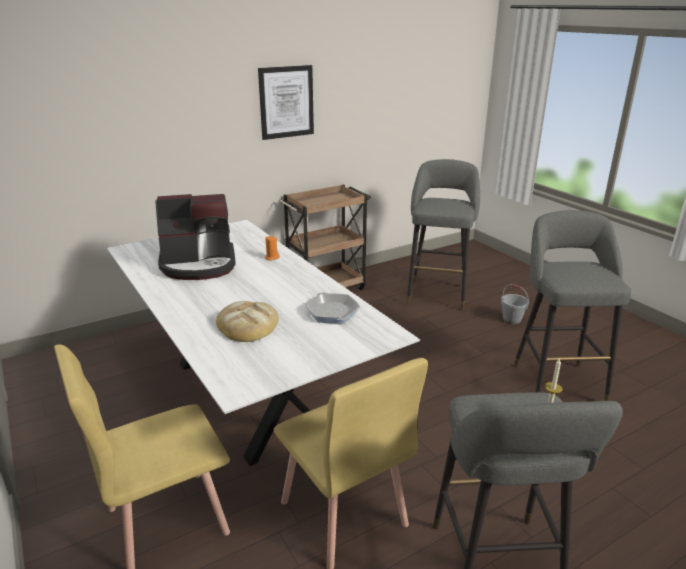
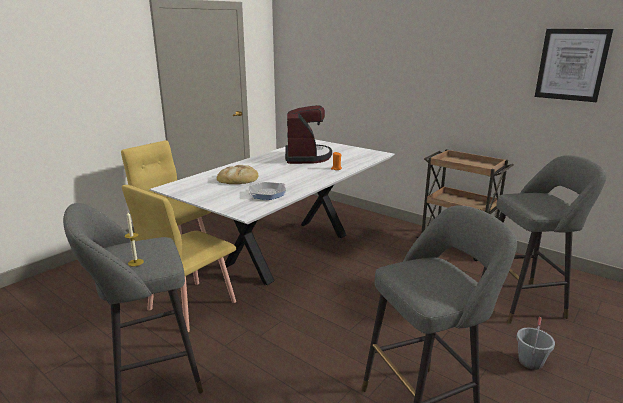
camera: 70 degrees right, 5 degrees down
(199, 265) = (307, 157): coffee machine -> coffee machine turned 150 degrees counterclockwise
(286, 102) = (463, 70): picture -> picture (571, 64)

